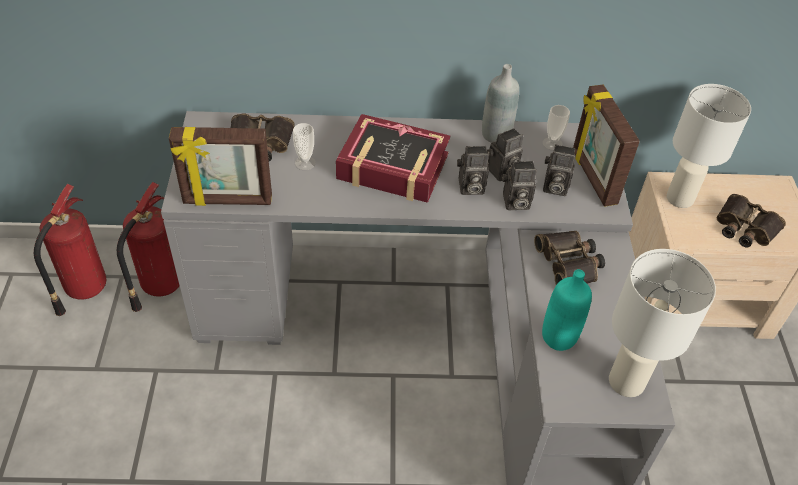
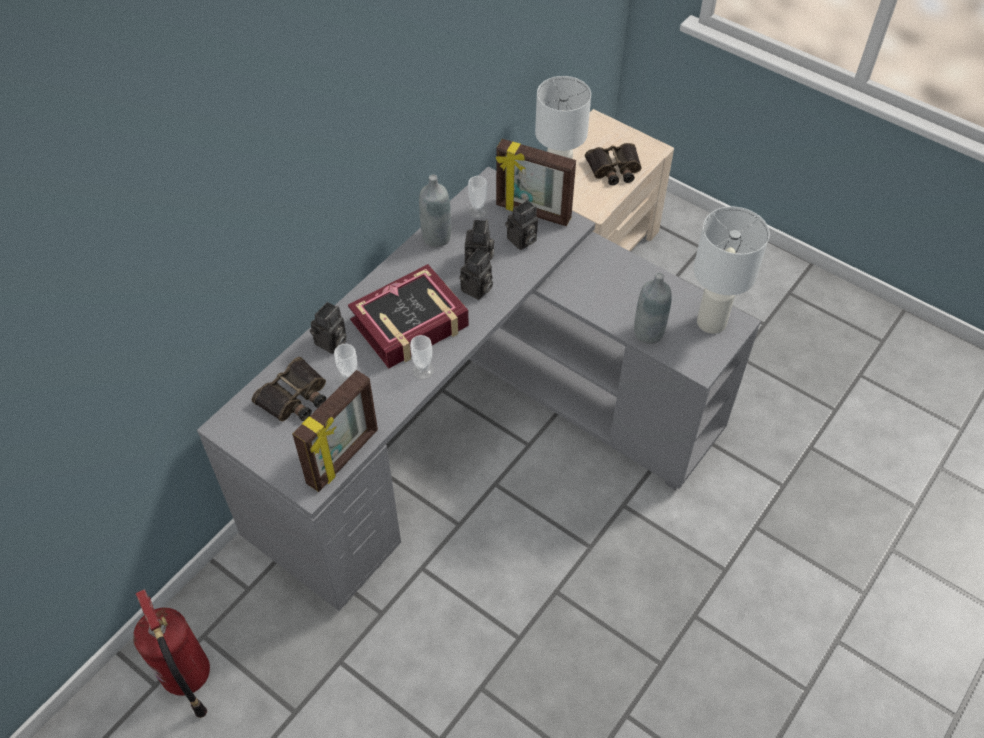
camera: 50 degrees left, 5 degrees up
(159, 286) = (245, 609): fire extinguisher -> none
(354, 200) = (423, 370): none -> cup
(514, 203) = (516, 274): camera -> camera (331, 343)
(559, 337) = (648, 333): turquoise bottle -> grey bottle
(570, 263) = (591, 283): binoculars -> none

